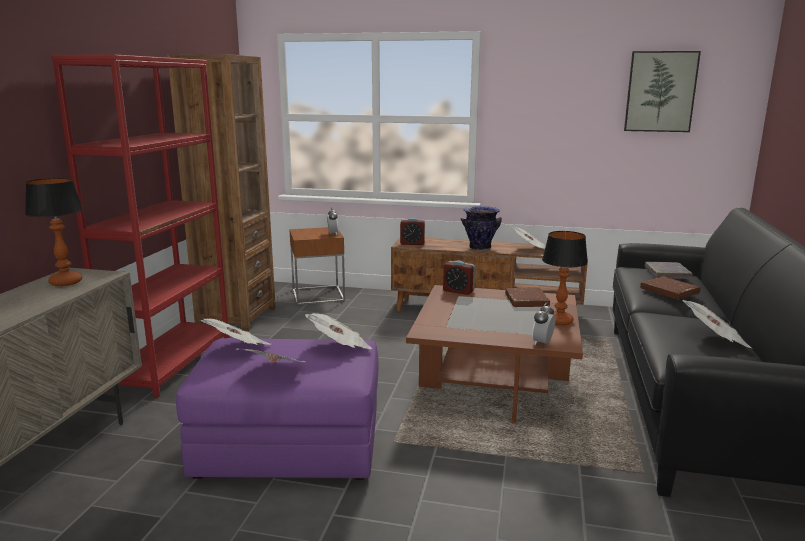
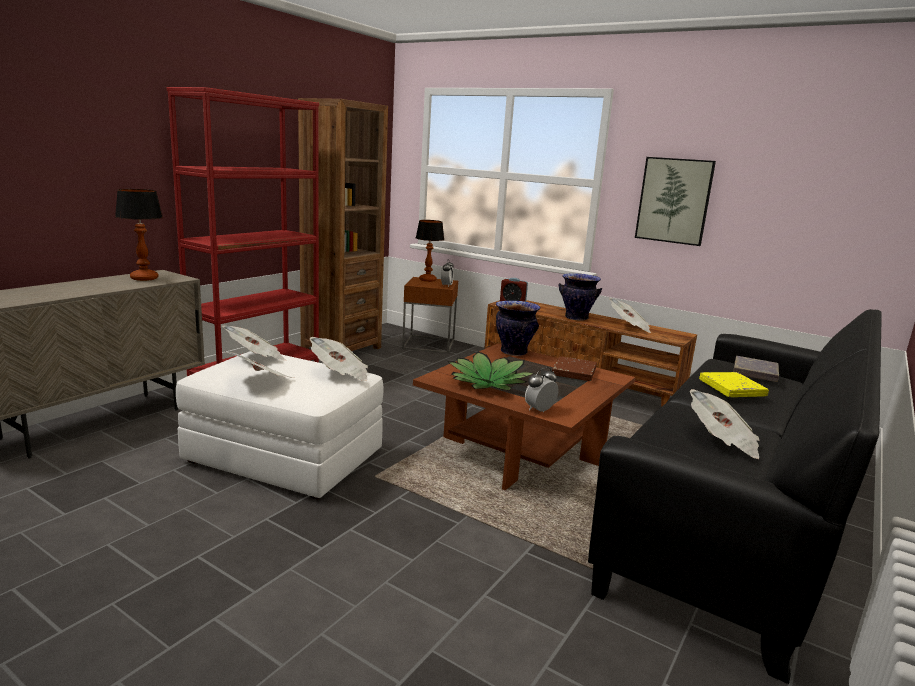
camera: 20 degrees right, 0 degrees up
(290, 445) = (285, 457): purple ottoman -> white ottoman
(458, 291) = (514, 352): alarm clock -> vase
(472, 325) = (488, 382): none -> potted plant
(560, 321) = (585, 396): table lamp -> table lamp (428, 280)
(660, 92) = (810, 164): picture -> picture (674, 200)
(669, 291) = (731, 388): brown book -> yellow book

